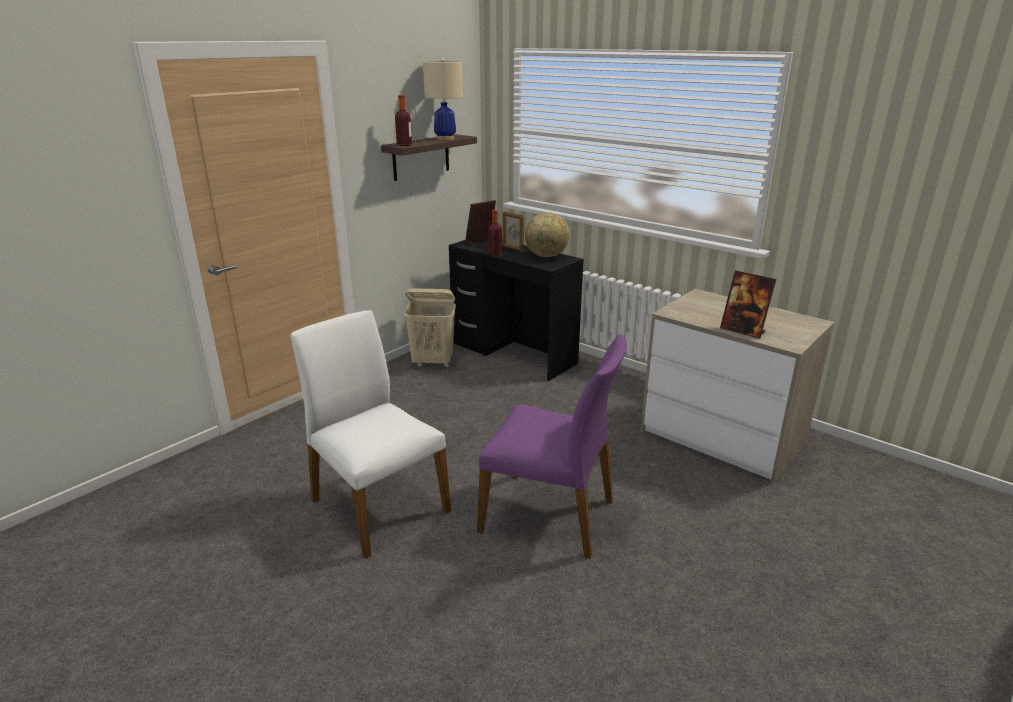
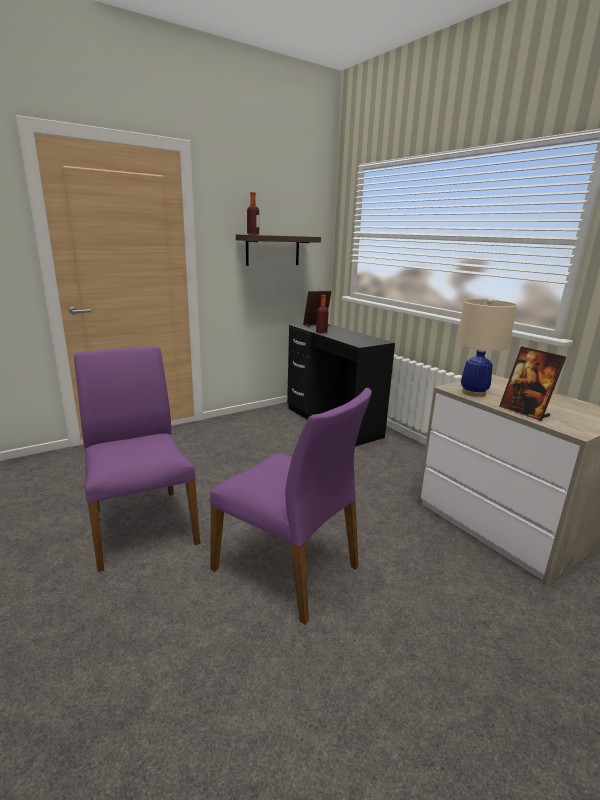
camera: 15 degrees right, 5 degrees down
(377, 505) = (142, 525): white chair -> purple chair
(433, 363) = (263, 420): beige laundry basket -> none
(445, 138) = (293, 235): beige table lamp -> beige table lamp (474, 393)
(512, 248) = (339, 331): picture frame -> none
(546, 256) = (363, 338): globe -> none

